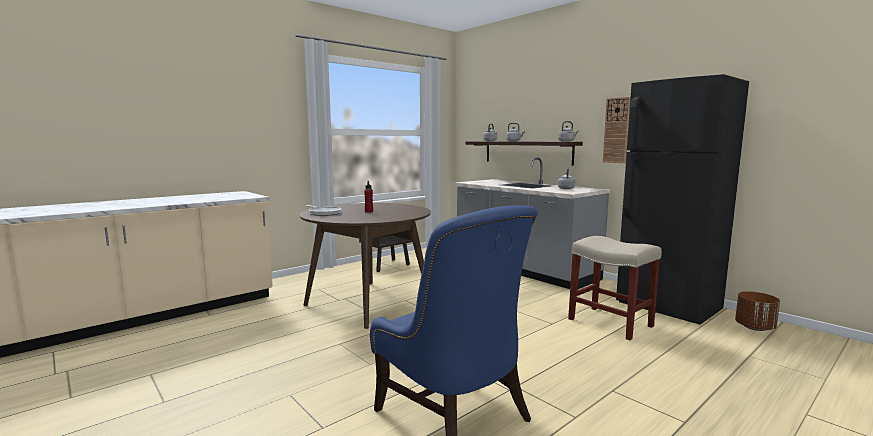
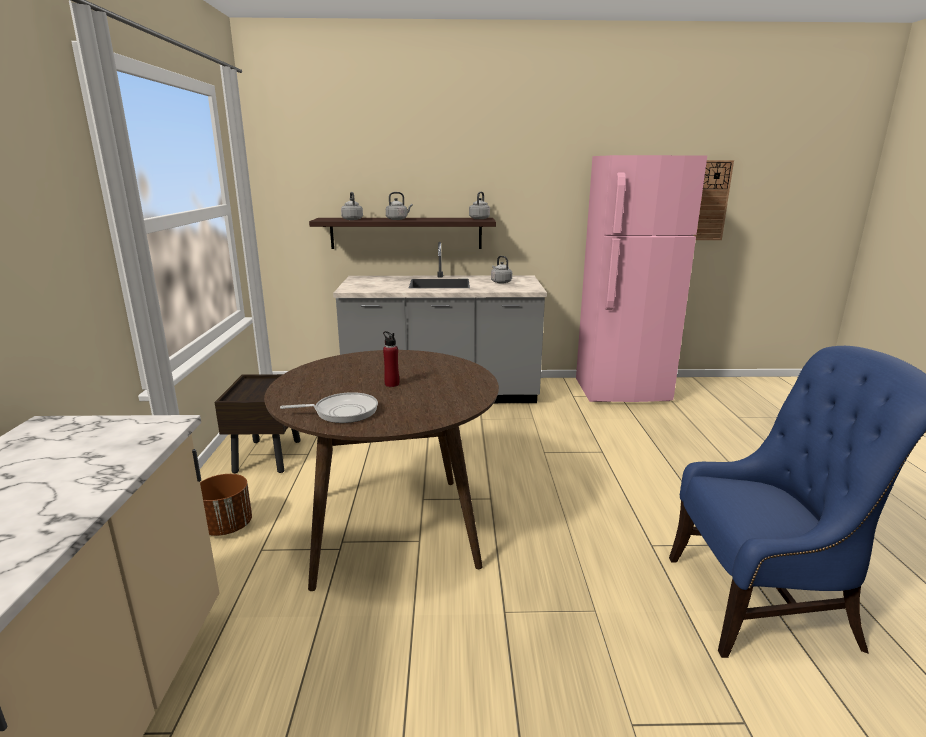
camera: 50 degrees left, 10 degrees up
(611, 323) = (631, 428): beige stool -> none
(616, 130) = (537, 204): wall clock -> wall clock (712, 201)
(668, 306) = (621, 390): black fridge -> pink fridge
(754, 327) = (694, 389): brown planter -> brown planter (227, 526)

